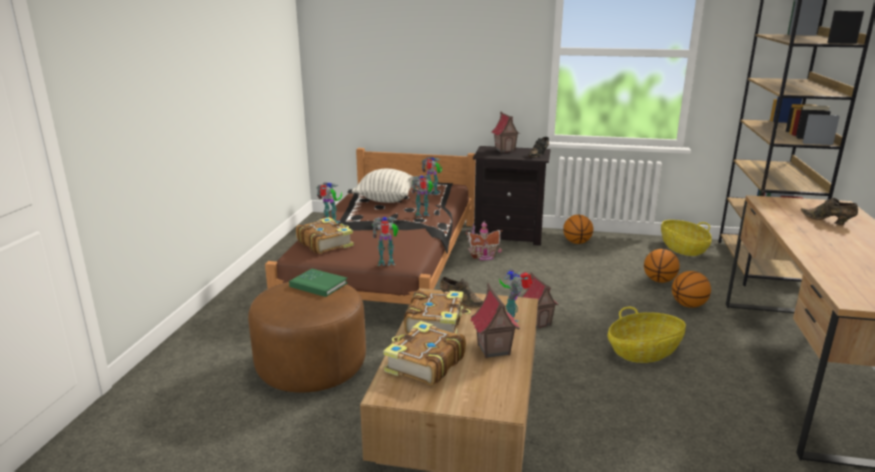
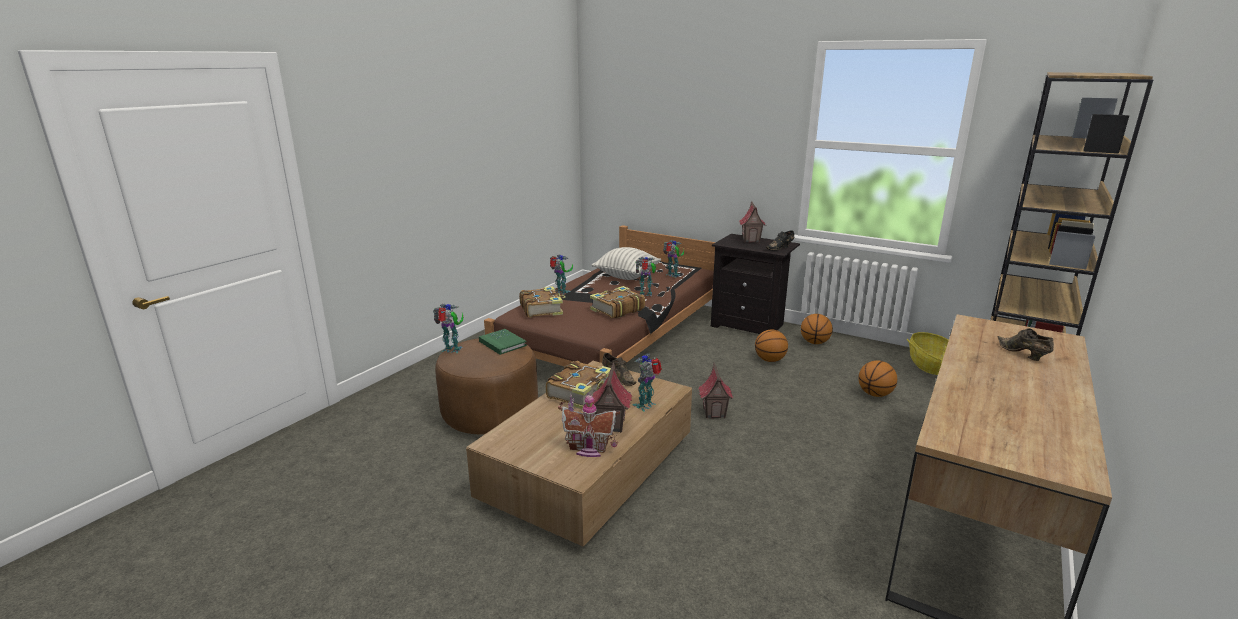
camera: 20 degrees right, 0 degrees up
(387, 263) = (579, 334): toy robot -> toy robot (452, 350)
(424, 364) = (542, 425): book -> book (616, 309)
(483, 257) = (708, 343): toy house -> toy house (589, 449)
(644, 352) = (800, 460): basket -> none
(688, 305) = (887, 424): basketball -> basketball (769, 360)

